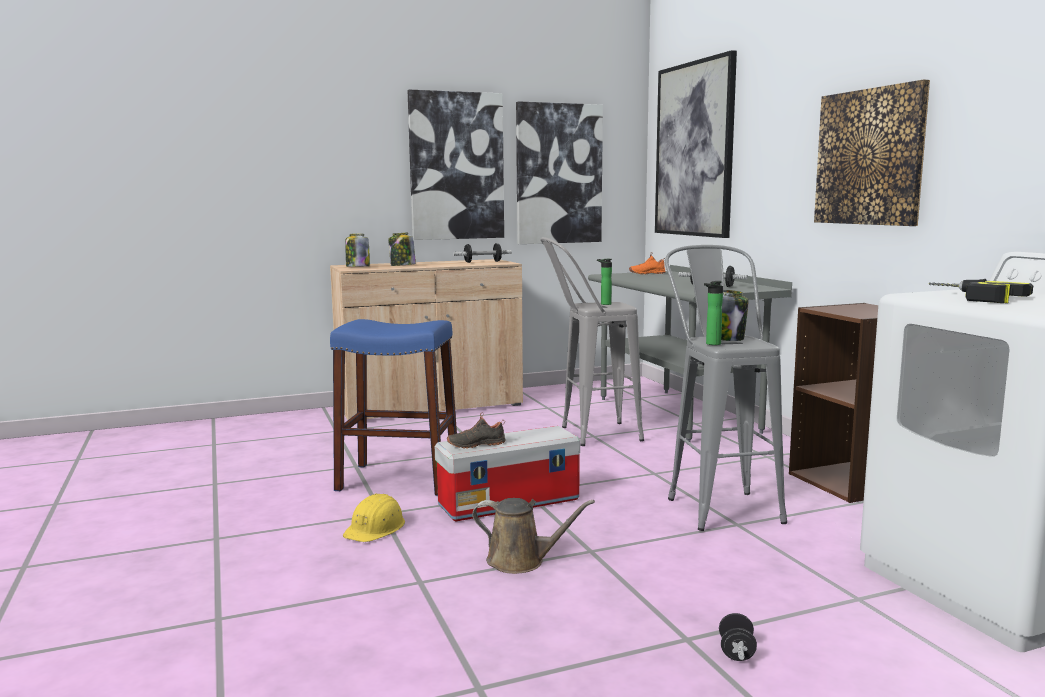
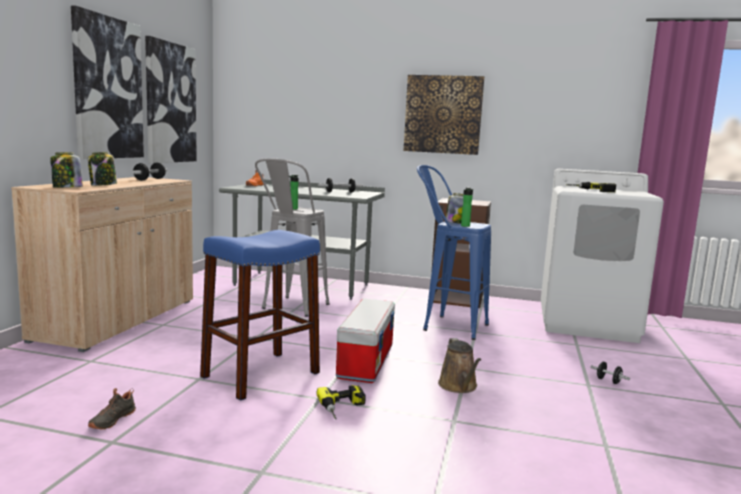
camera: 55 degrees left, 0 degrees up
(375, 528) = (344, 408): yellow hard hat -> power drill
(476, 444) = (365, 321): black shoe -> black shoe (111, 420)
(521, 561) = (459, 386): brown watering can -> brown watering can turned 120 degrees clockwise
(694, 150) = (276, 95): picture -> none
(717, 504) = (445, 325): grey stool -> blue stool

